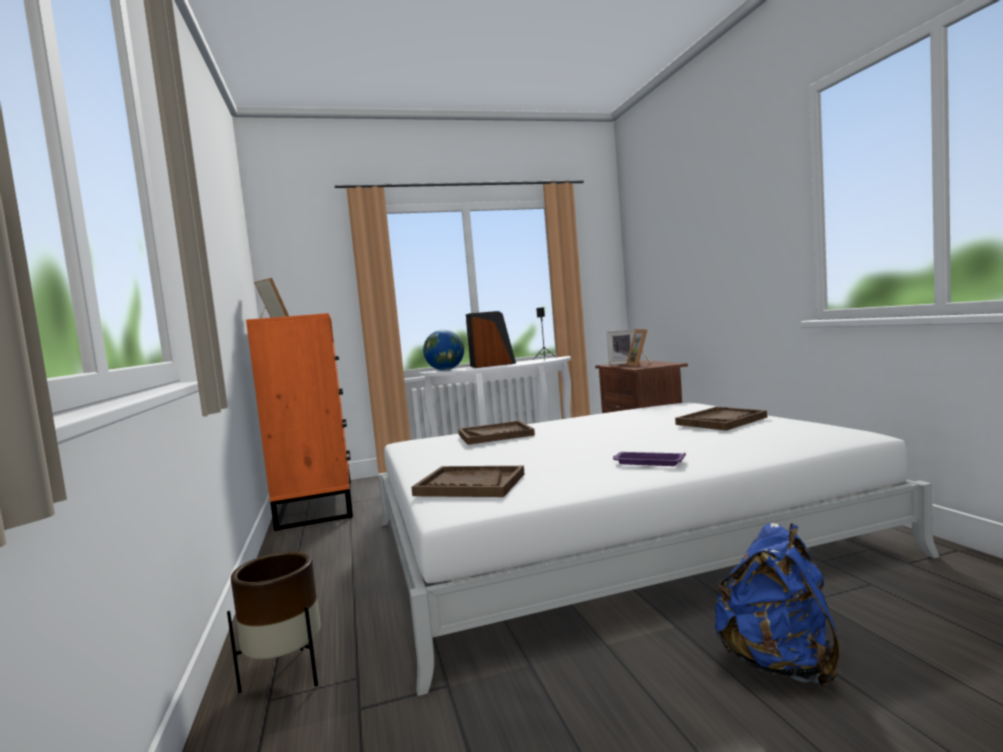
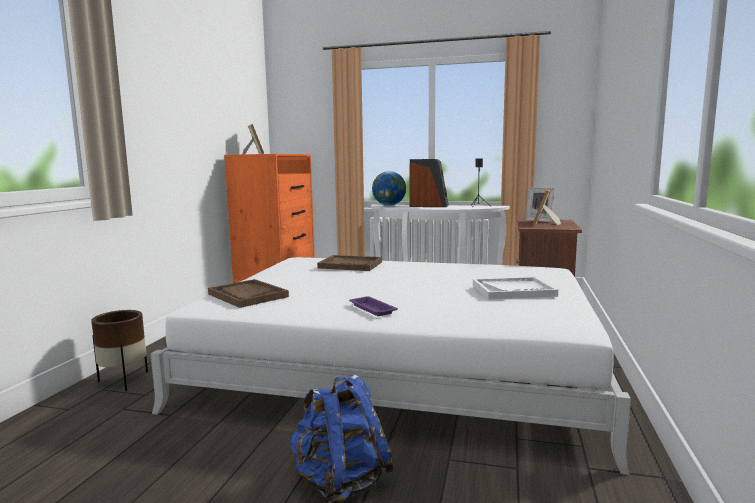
camera: 30 degrees right, 5 degrees up
(721, 421) = (513, 290): brown tray -> white tray

